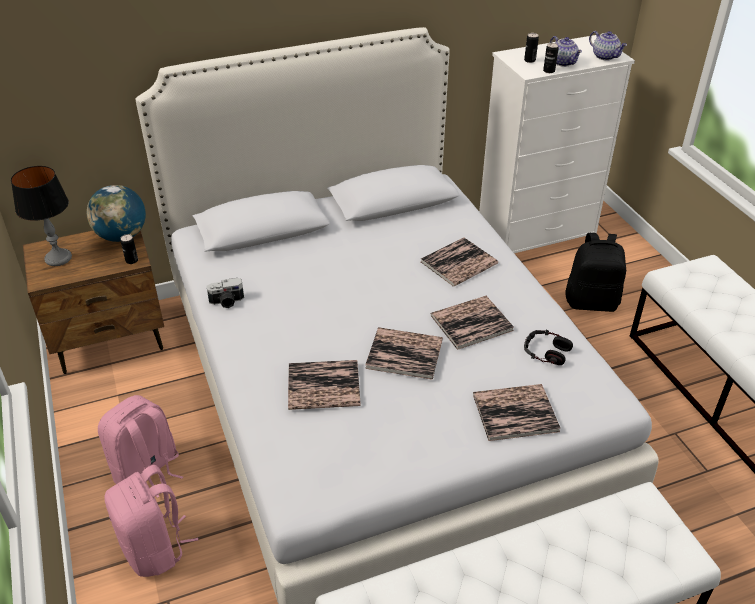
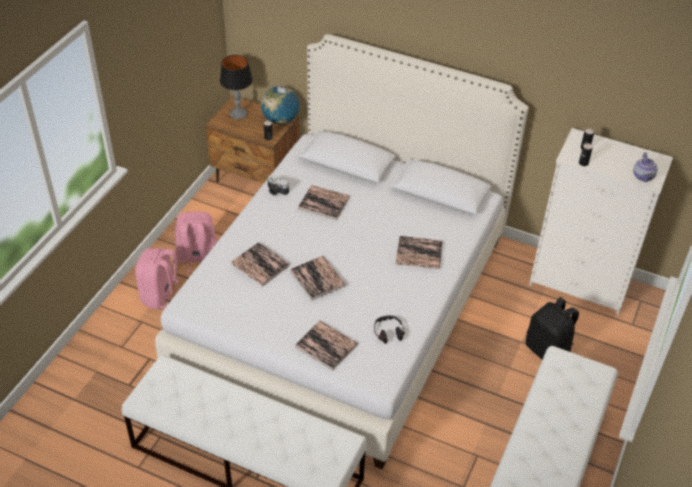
camera: 45 degrees right, 5 degrees up
(471, 323) = (374, 289): book -> book (324, 203)
(564, 62) = (605, 163): teapot -> none

